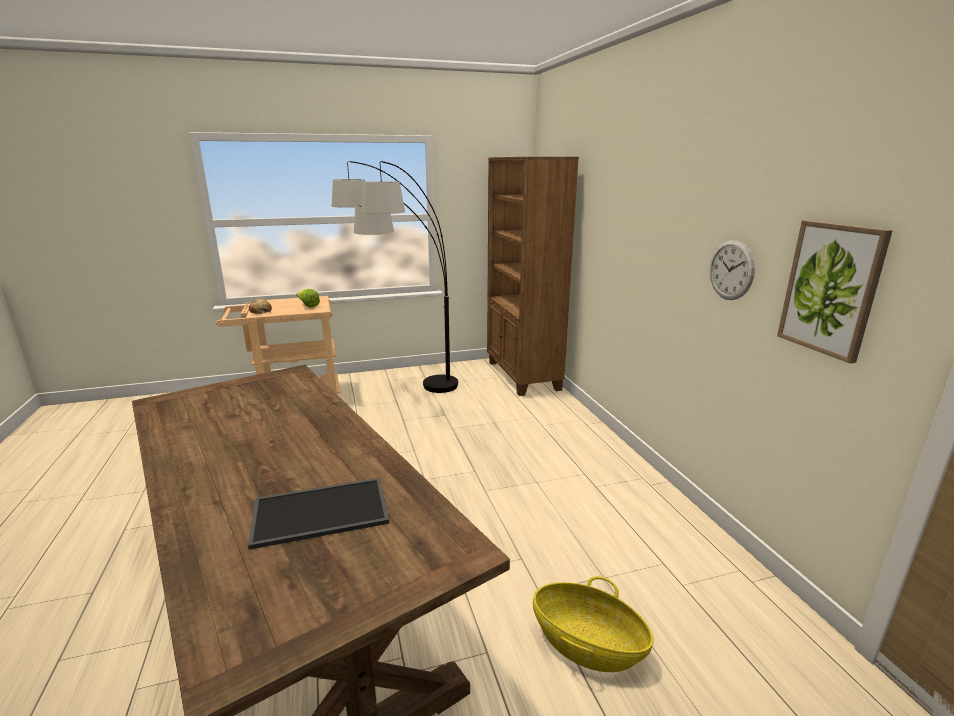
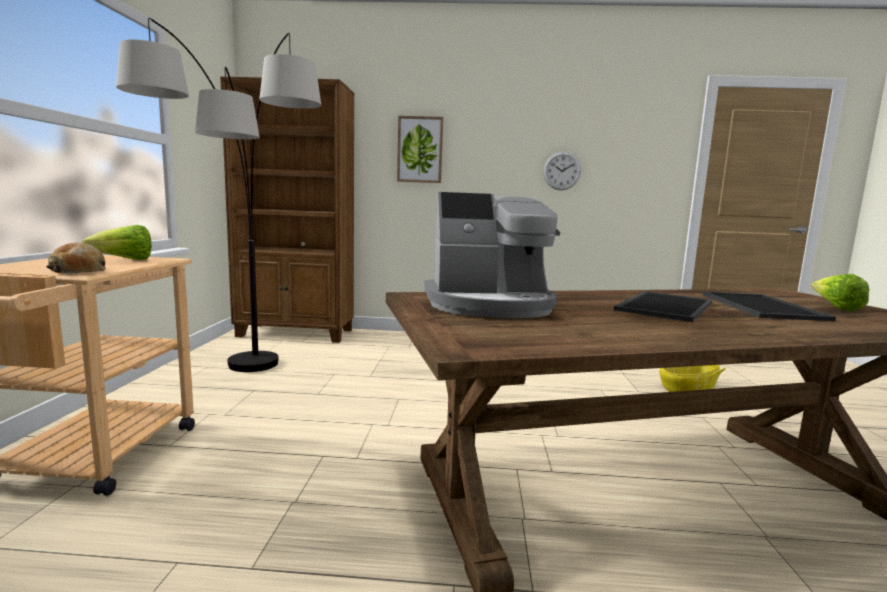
camera: 70 degrees left, 10 degrees down
(270, 395) = (490, 305): none -> coffee machine
(297, 455) = (663, 306): none -> tray
(342, 574) = (835, 307): none -> lettuce
(831, 289) = (632, 170): picture -> picture (420, 150)

